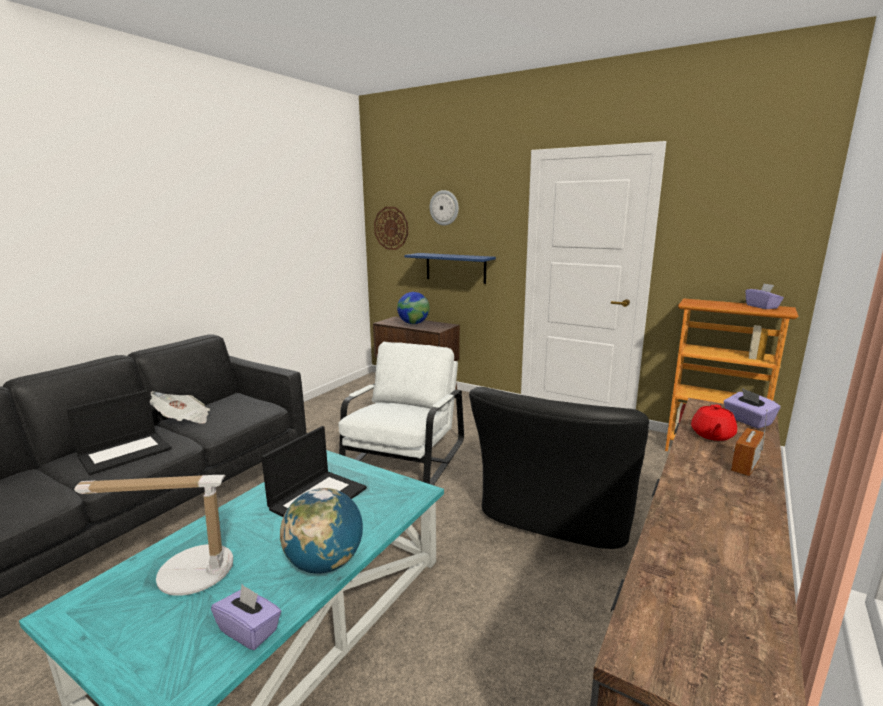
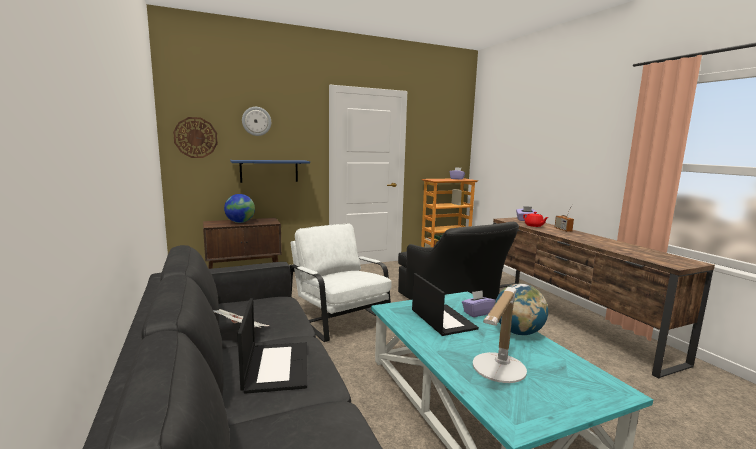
camera: 55 degrees left, 5 degrees down
(249, 630) = (568, 361): purple tissue box -> purple tissue box (477, 313)

